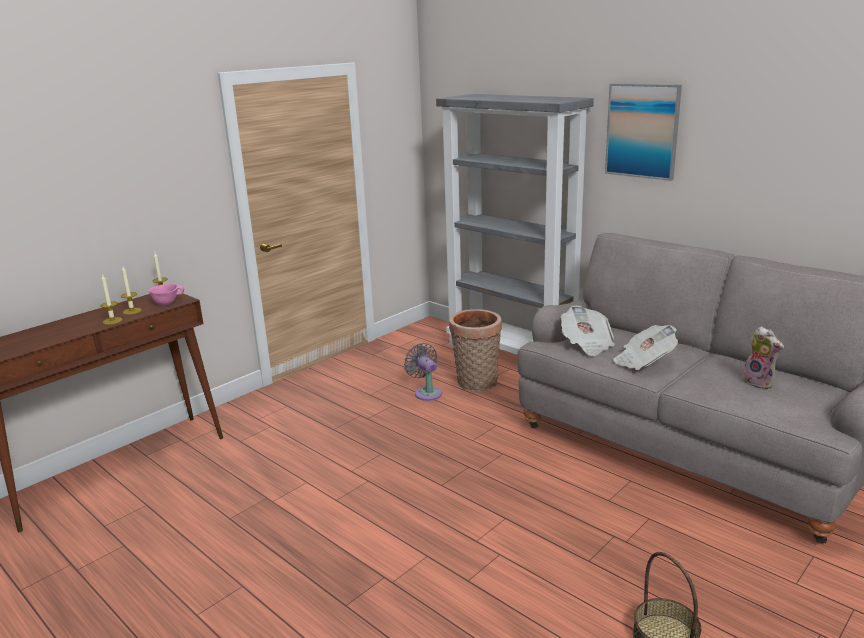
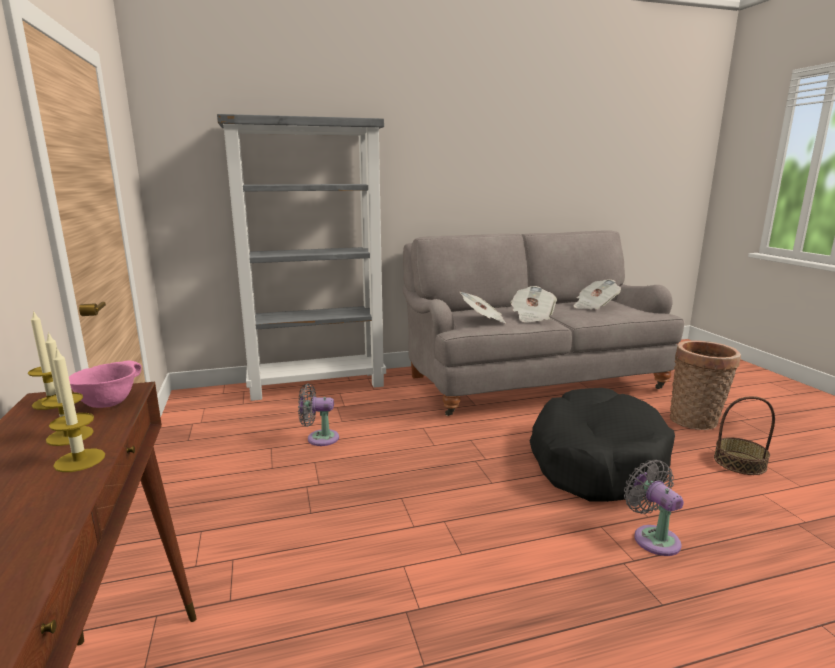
camera: 60 degrees left, 5 degrees down
(435, 588) = (653, 537): none -> grey fan
(476, 384) = (342, 413): basket -> basket (696, 421)
(544, 531) = (596, 460): none -> black dog bed
(642, 131) = (418, 151): picture -> none
(759, 383) = (594, 306): plush toy -> newspaper

